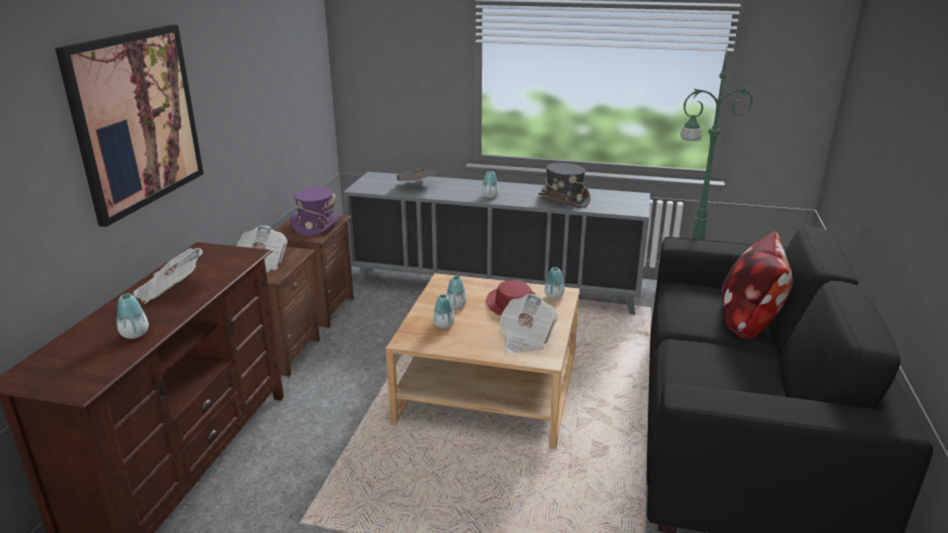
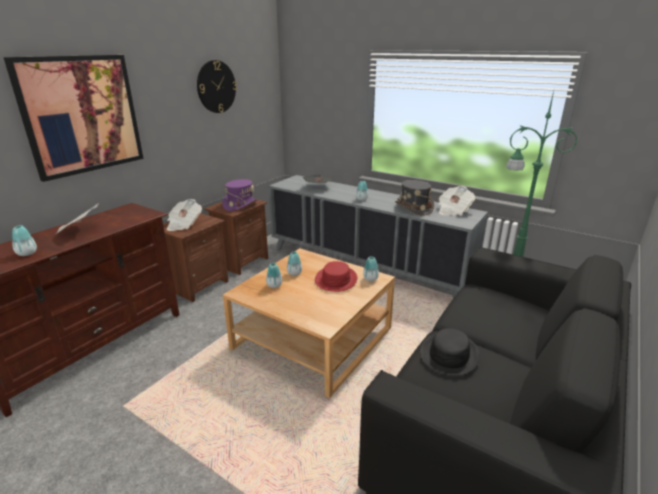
camera: 20 degrees right, 0 degrees up
(267, 55) = (216, 87): none -> wall clock
(525, 338) = (323, 307): newspaper -> newspaper (453, 210)
(698, 359) = (449, 354): none -> black hat
(749, 320) = (523, 329): pillow -> none

